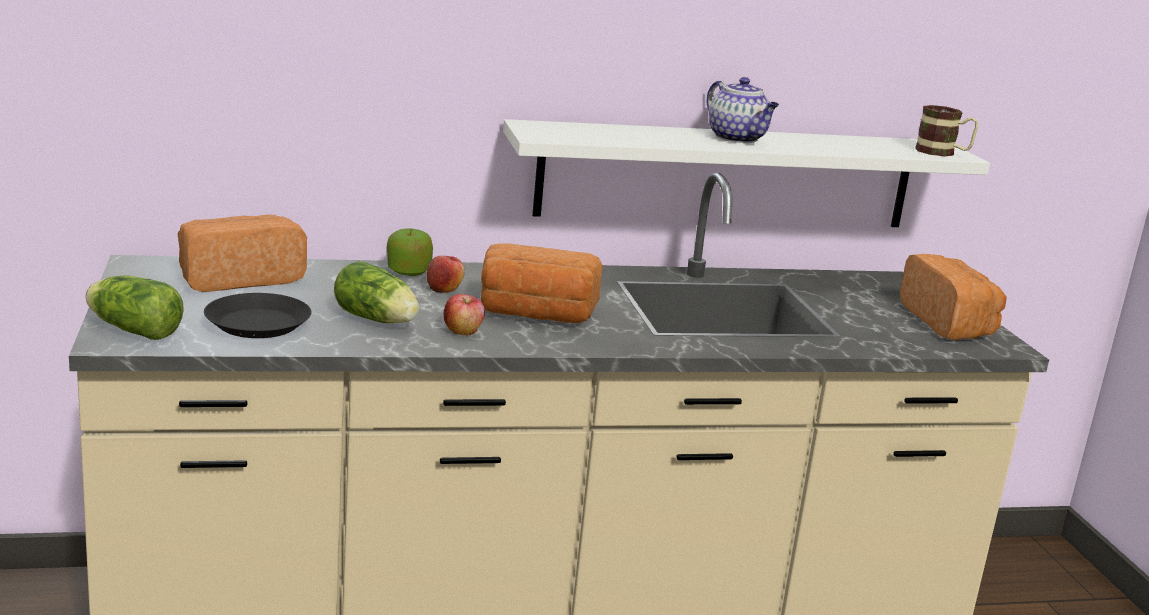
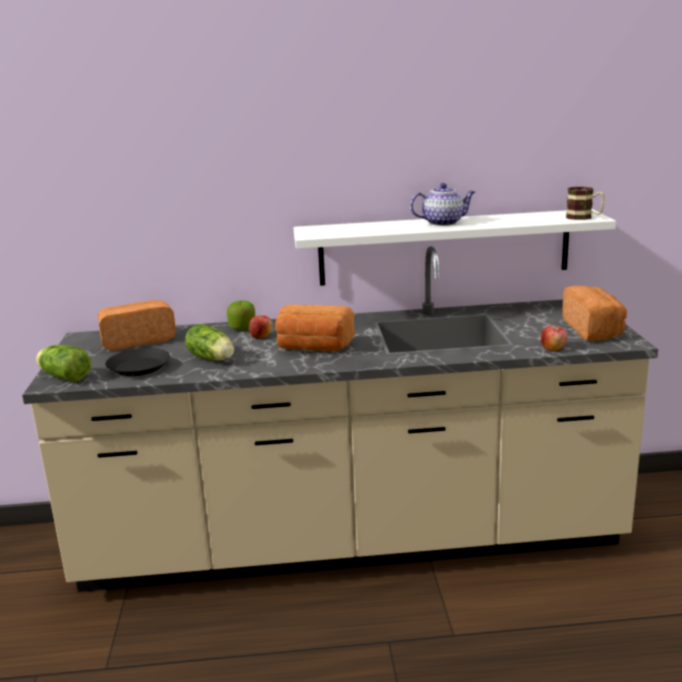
camera: 10 degrees right, 0 degrees up
(463, 331) = (264, 361): apple -> apple (553, 348)
(738, 138) = (443, 223): teapot -> teapot turned 75 degrees counterclockwise

